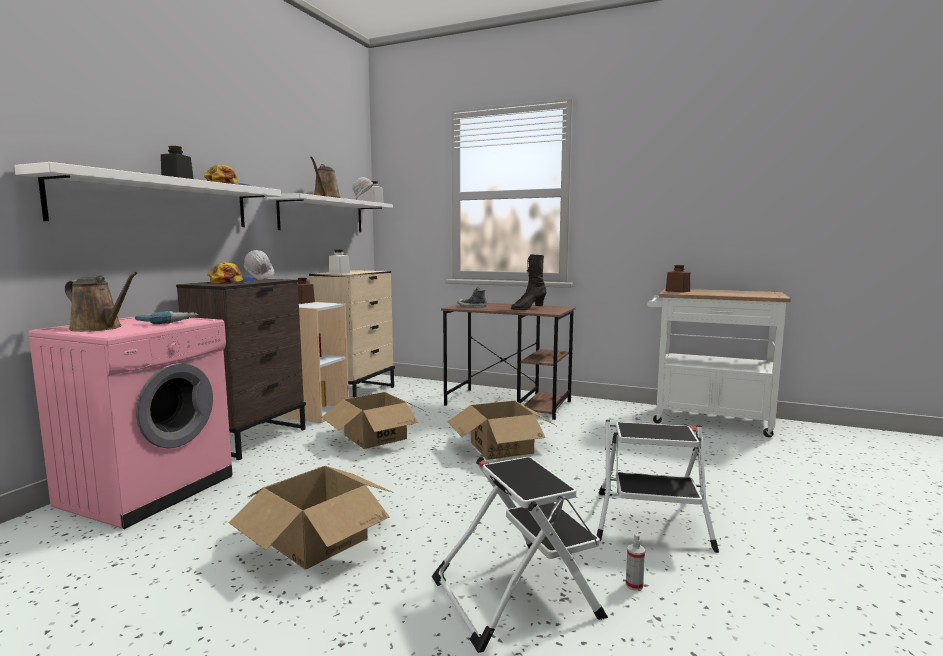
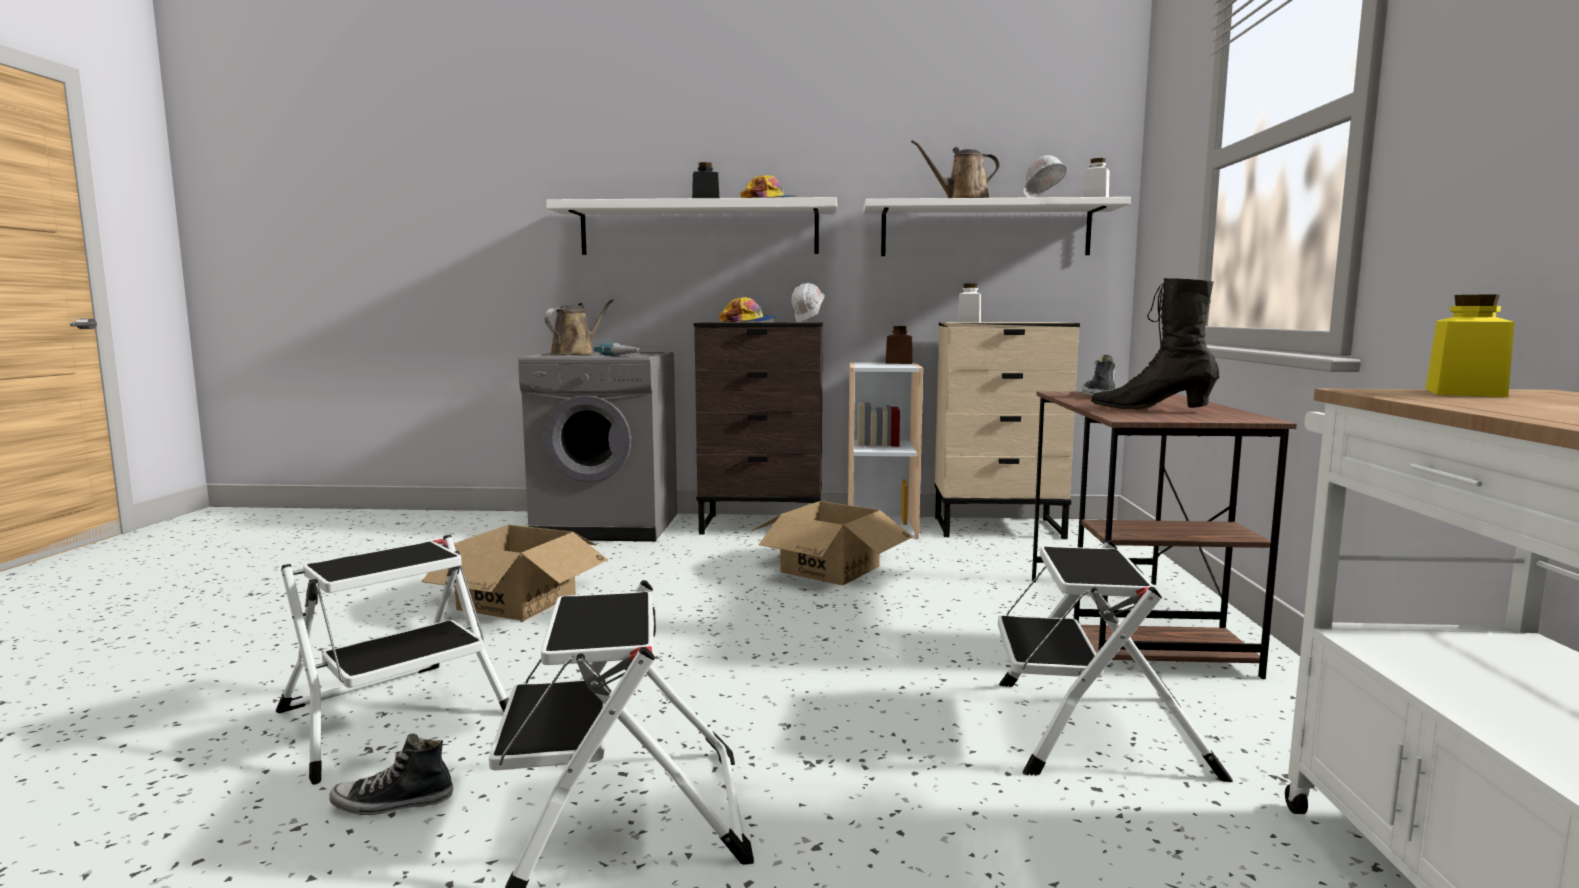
camera: 70 degrees right, 0 degrees up
(99, 328) = (576, 354): brown watering can -> brown watering can turned 150 degrees counterclockwise
(150, 491) = (607, 527): pink washing machine -> grey washing machine
(501, 447) = (874, 647): cardboard box -> none
(600, 430) = (1097, 729): none -> step ladder
(634, 585) = (392, 803): spray bottle -> shoe
(677, 291) = (1464, 393): brown jar -> yellow jar

